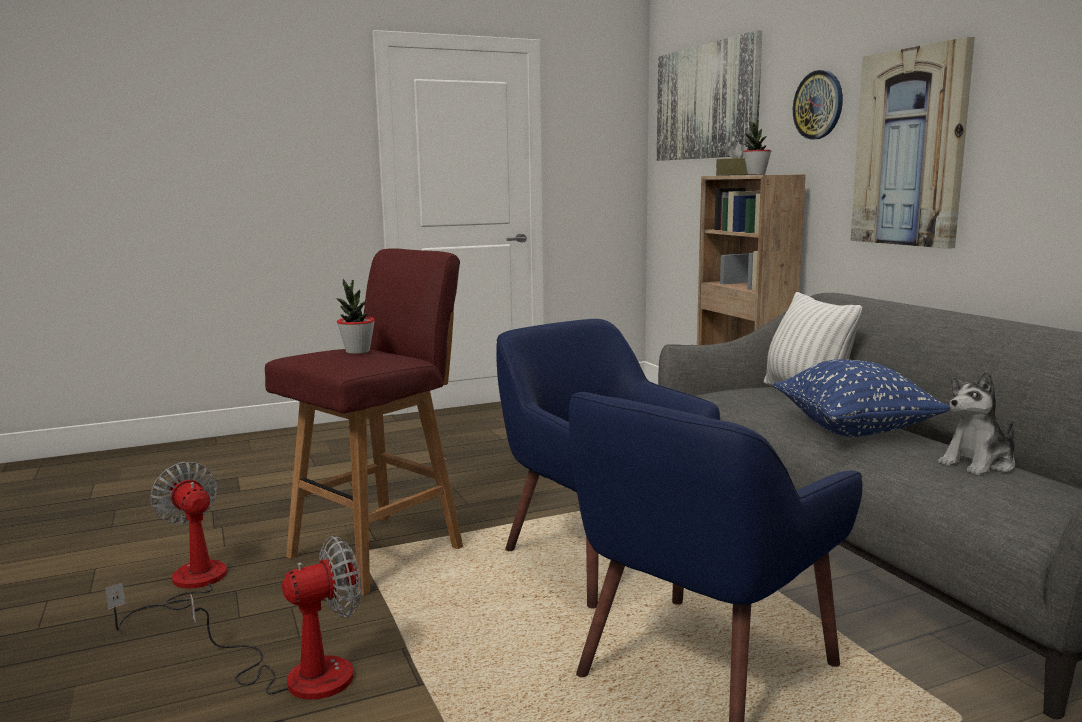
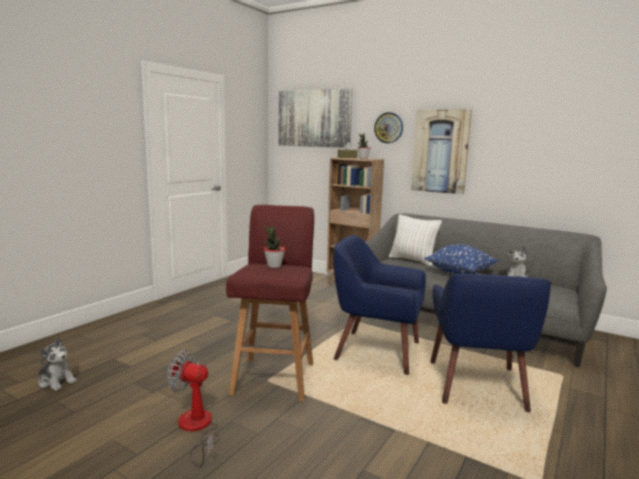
camera: 35 degrees left, 0 degrees up
(147, 488) = (56, 381): none -> plush toy
(299, 674) = (336, 448): fan -> none

